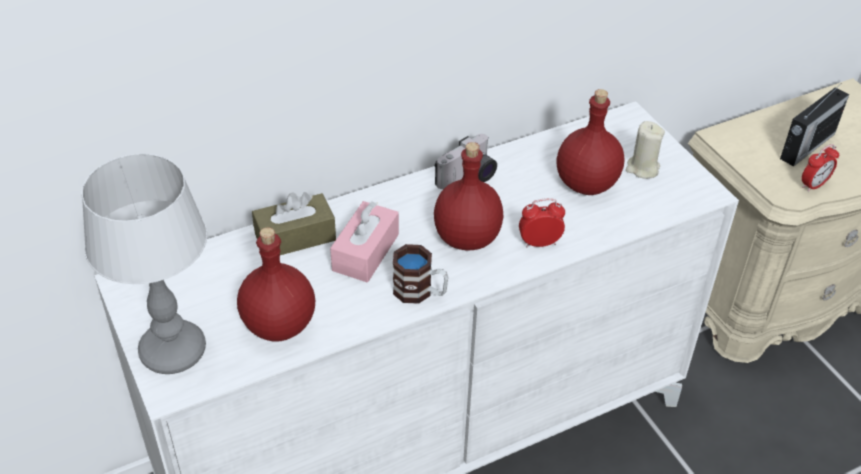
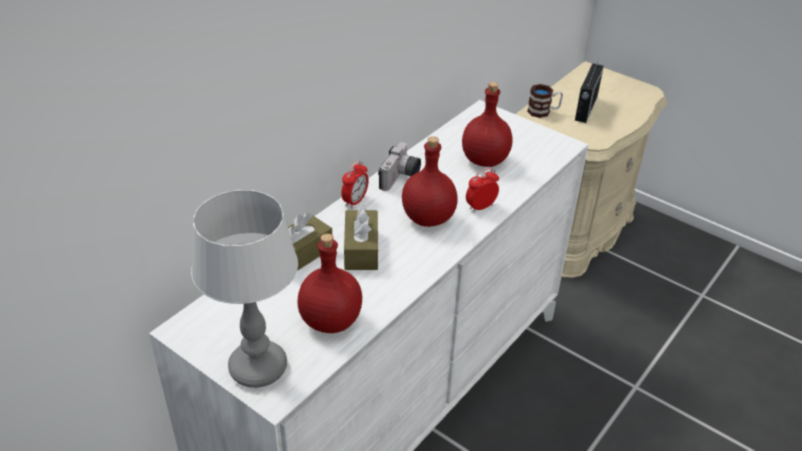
camera: 25 degrees left, 5 degrees down
(365, 252) = (361, 249): pink tissue box -> brown tissue box
(420, 292) = (420, 264): mug -> mug (543, 111)
(642, 168) = (514, 140): beige candle -> none
(813, 185) = (605, 131): alarm clock -> alarm clock (355, 201)

